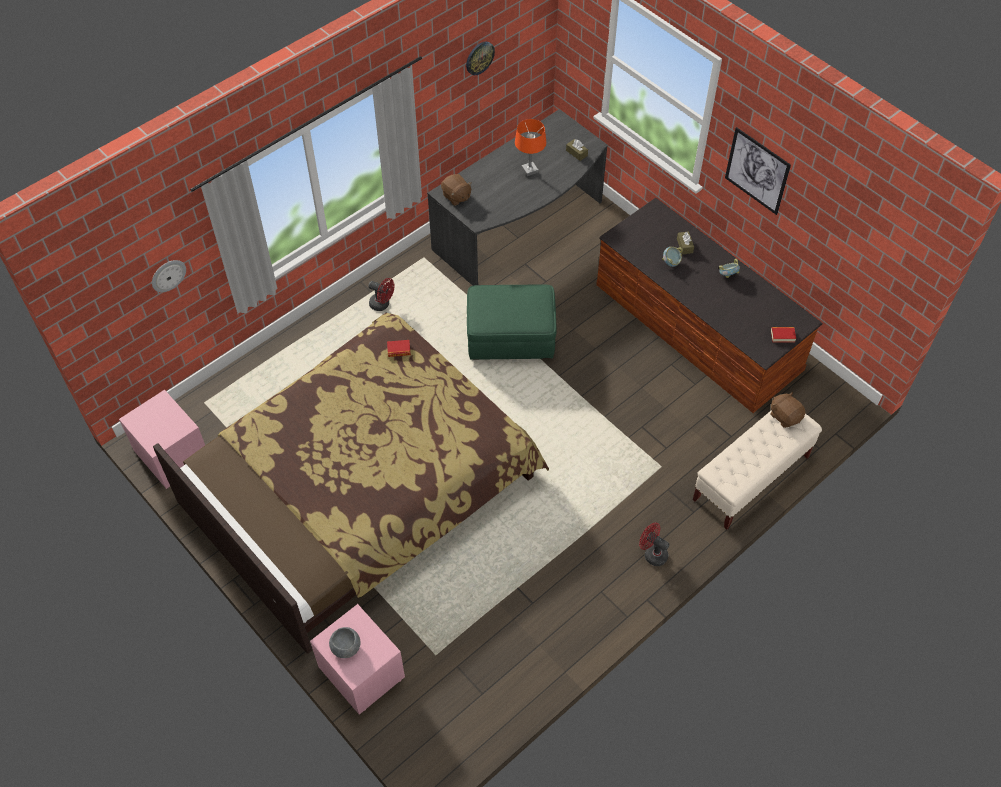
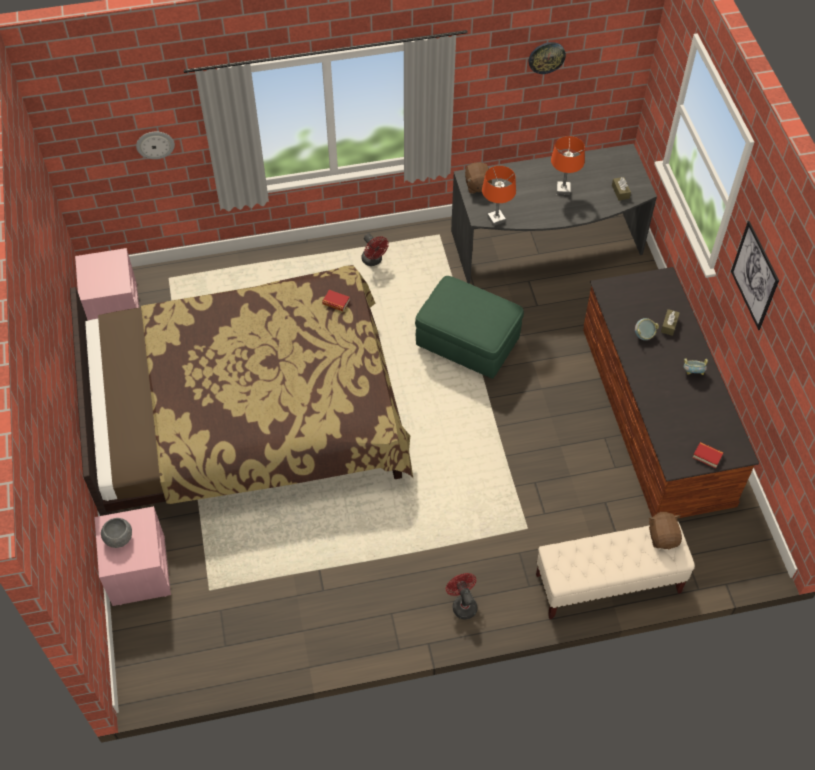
camera: 30 degrees right, 0 degrees up
(492, 218) = (496, 219): none -> orange table lamp

